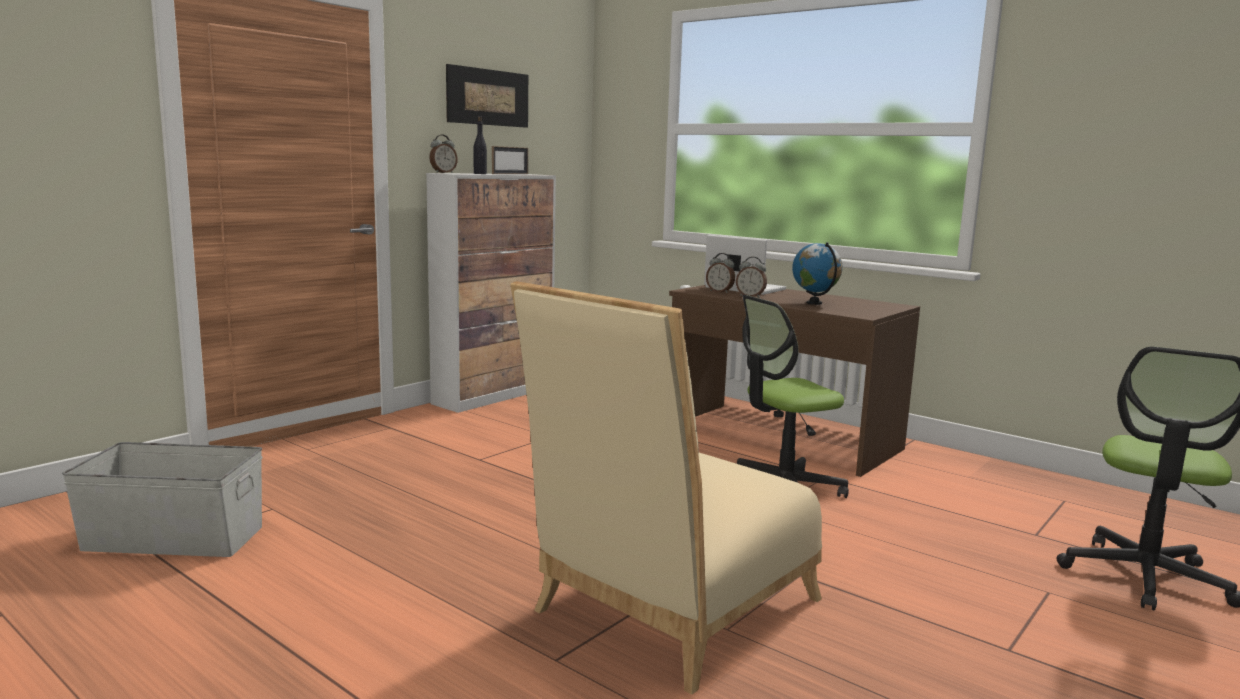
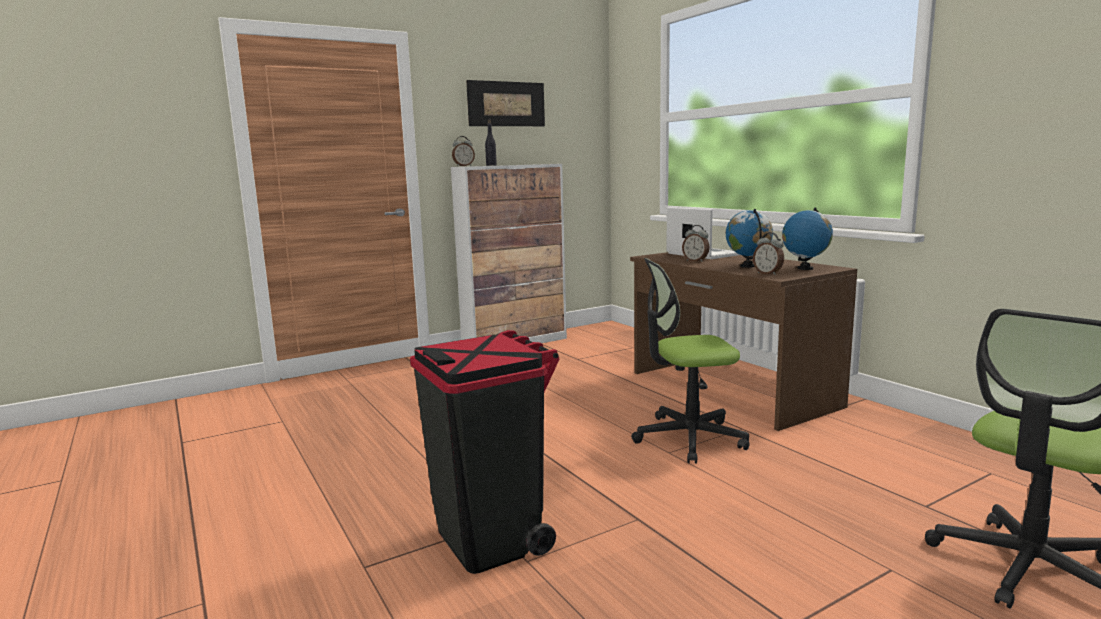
camera: 20 degrees right, 0 degrees up
(173, 537) = (203, 437): grey storage box -> none
(510, 174) = (521, 164): picture frame -> none
(668, 611) = (490, 538): beige chair -> black trash can
(720, 291) = (674, 257): alarm clock -> alarm clock (768, 273)
(873, 306) = (805, 268): none -> globe

